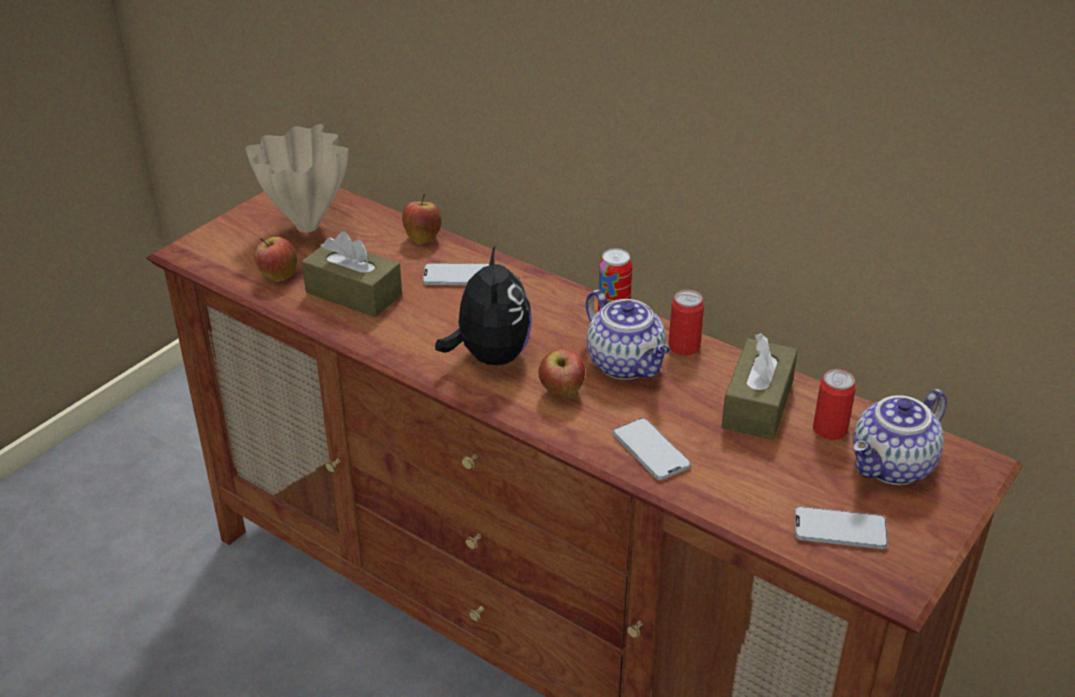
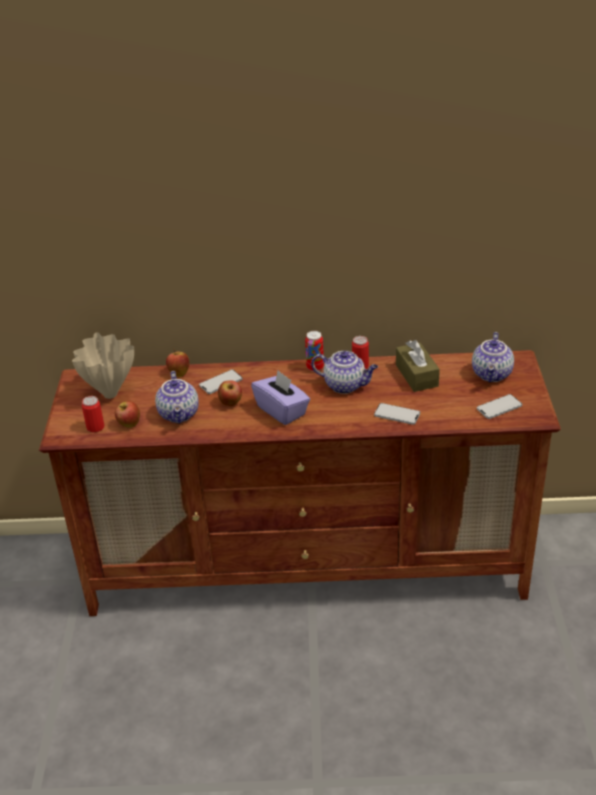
camera: 35 degrees left, 0 degrees up
(353, 293) = (180, 414): brown tissue box -> teapot
(490, 356) = (282, 410): plush toy -> purple tissue box
(561, 392) = (332, 410): apple -> apple (231, 403)
(829, 429) = (454, 372): can -> can (95, 427)

